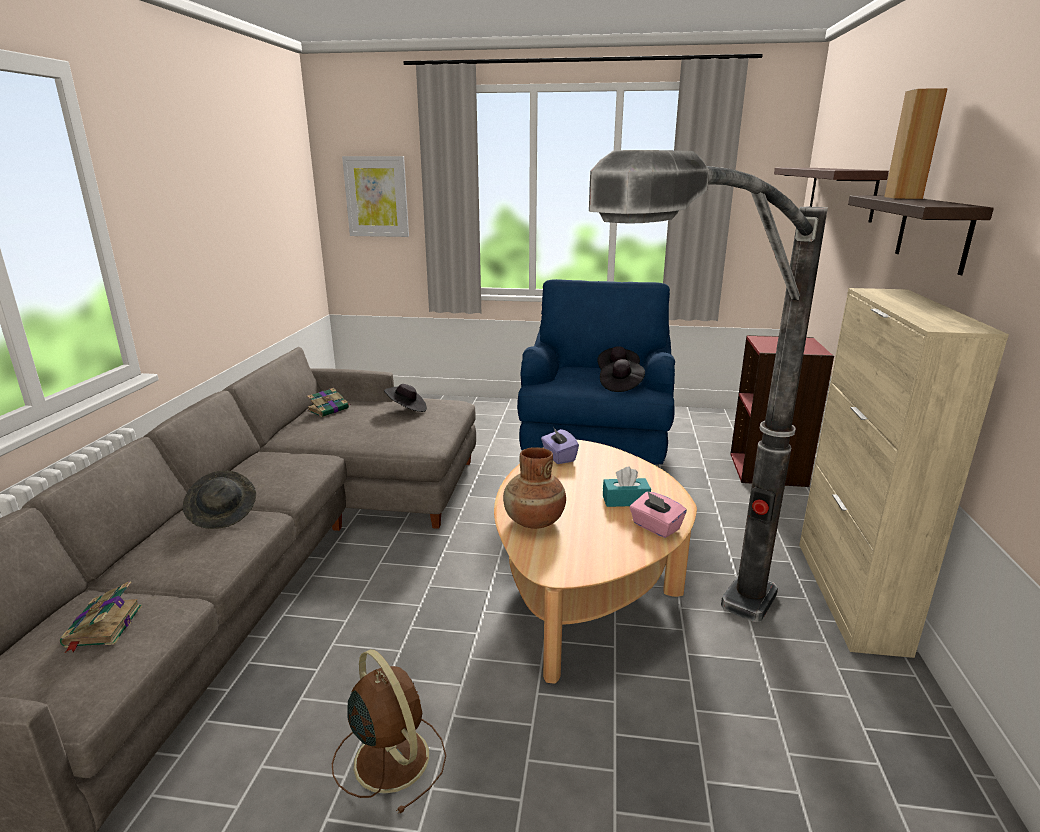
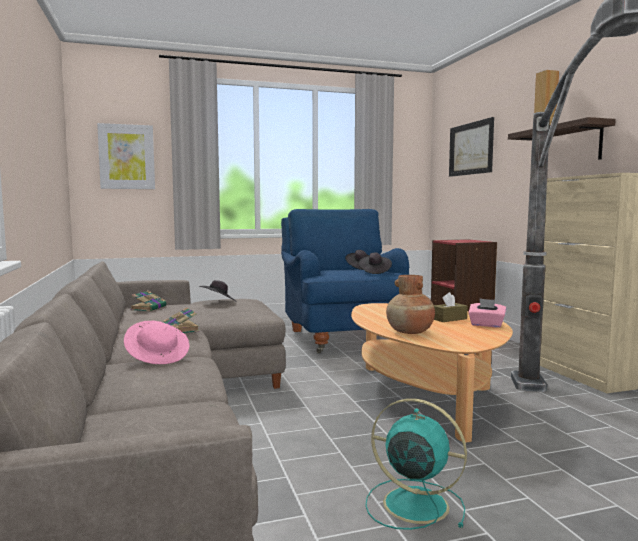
camera: 25 degrees left, 15 degrees down
(102, 627) = (164, 418): book -> book (181, 330)
(223, 513) = (158, 357): grey hat -> pink hat
(390, 757) = (412, 504): brown fan -> turquoise fan
(558, 457) = (373, 309): purple tissue box -> none
(625, 500) = (449, 319): turquoise tissue box -> brown tissue box
(841, 191) = (471, 149): shelf -> picture

